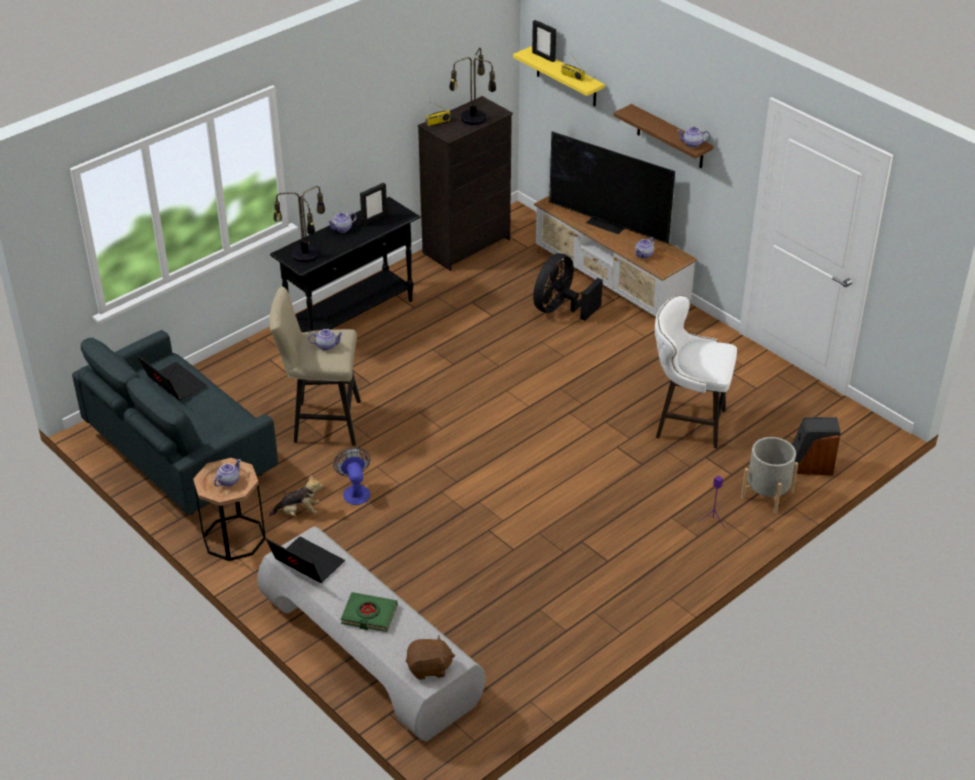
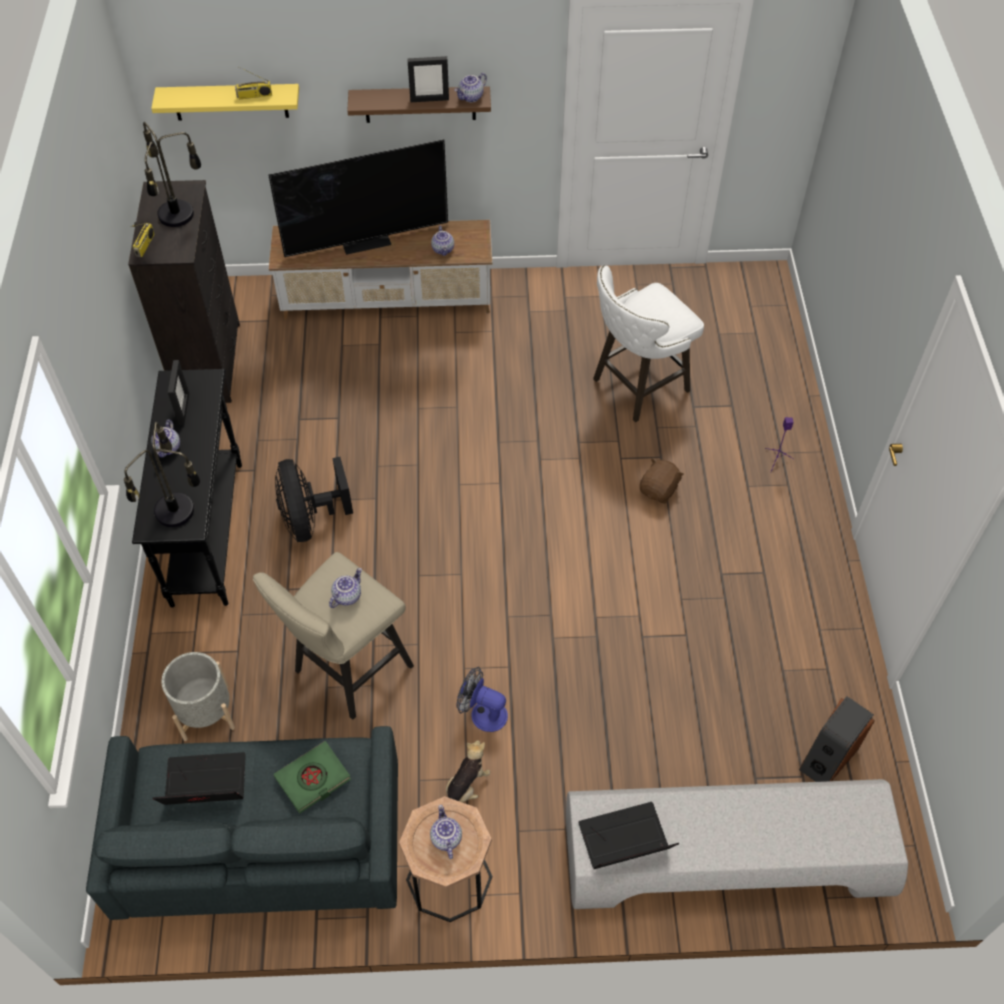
camera: 50 degrees left, 15 degrees up
(369, 615) = (750, 833): green book -> green book (313, 779)
(429, 668) = (867, 828): brown plush toy -> brown plush toy (659, 490)
(544, 56) = (189, 90): picture frame -> picture frame (429, 99)
(561, 309) = (387, 361): black fan -> black fan (310, 519)
(767, 495) = (778, 401): grey planter -> grey planter (206, 712)
(810, 466) = (769, 348): speaker -> speaker (828, 757)

